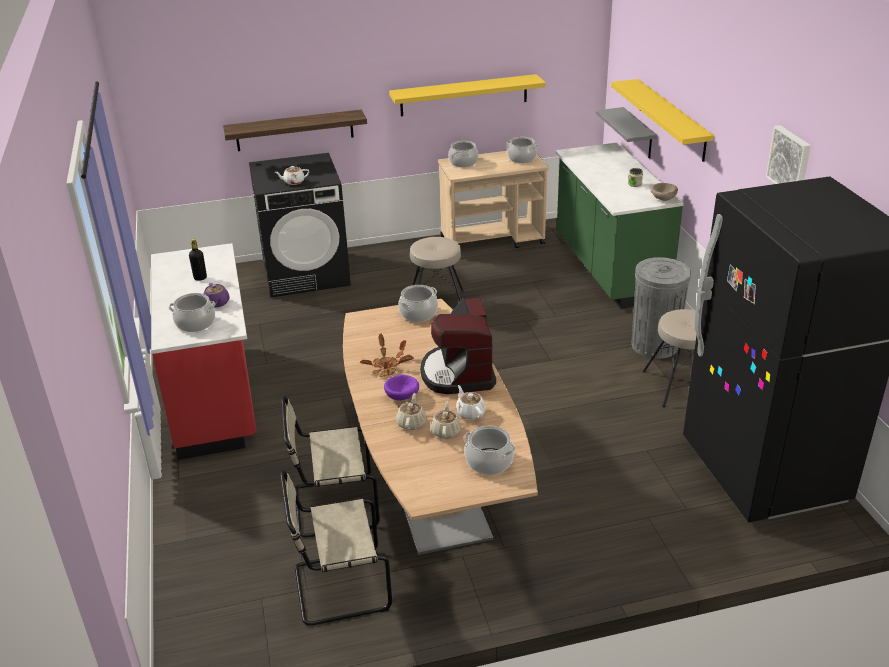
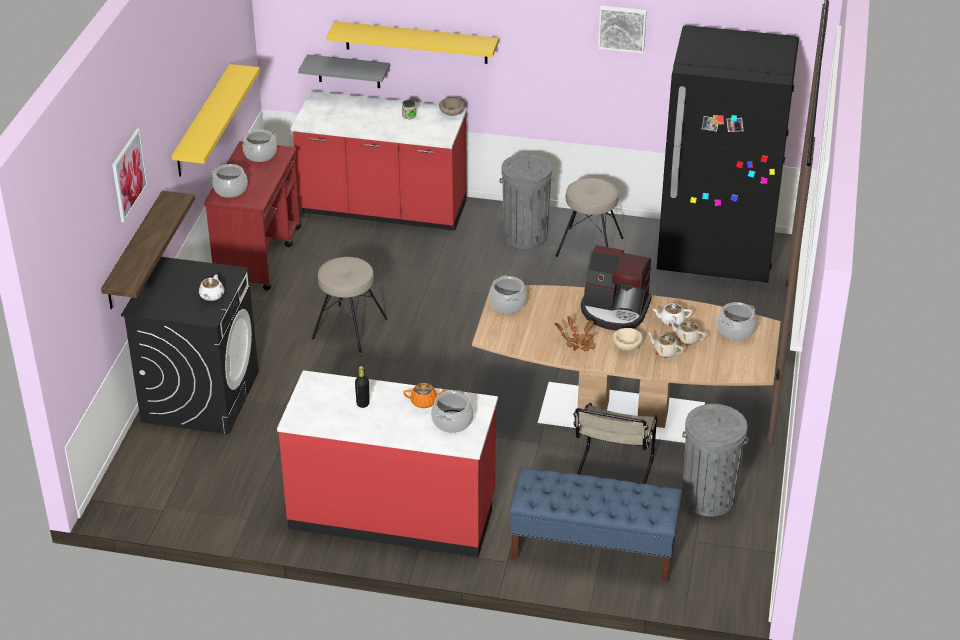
camera: 65 degrees left, 5 degrees up
(216, 527) = (592, 550): none -> blue bench
(217, 303) = (424, 402): purple teapot -> orange teapot
(297, 63) = (128, 175): none -> picture
(337, 588) = (708, 498): beige chair -> grey trash can
(403, 397) = (627, 346): purple bowl -> beige bowl
(493, 240) = (258, 254): beige cart -> red cart
(608, 269) = (383, 210): green counter -> red counter

